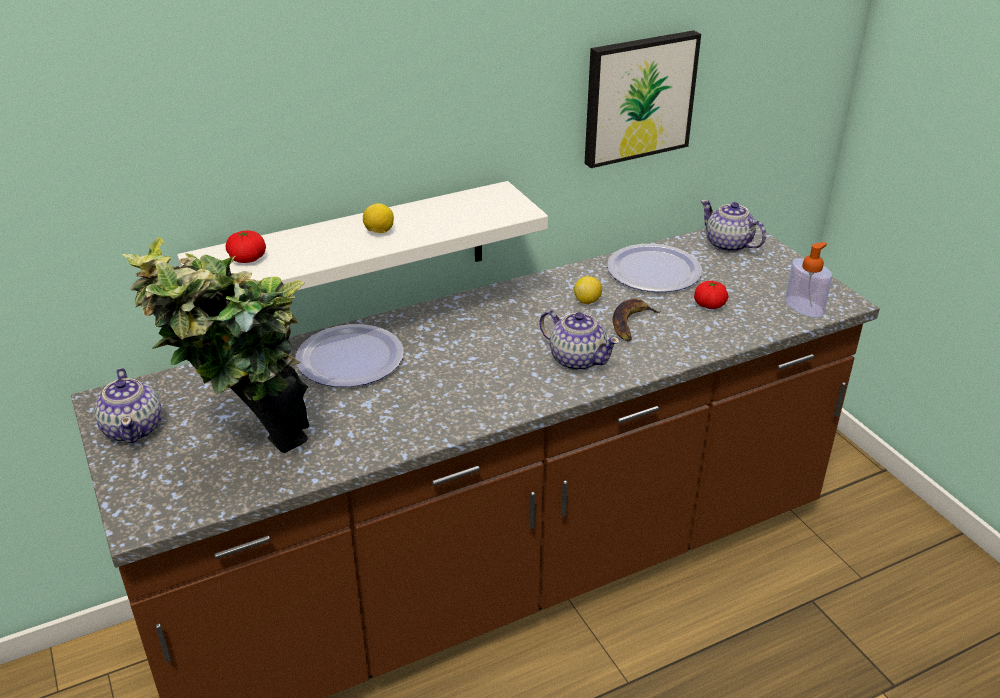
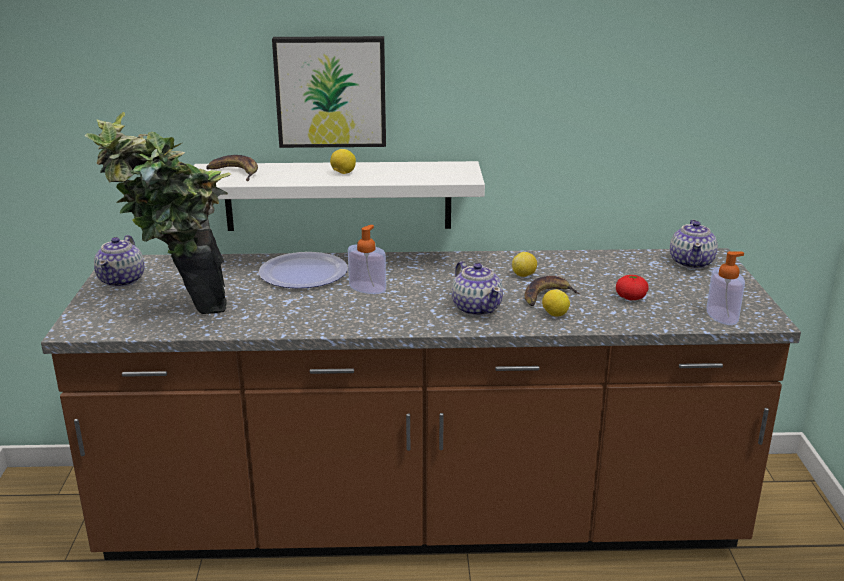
camera: 25 degrees right, 10 degrees down
(247, 259) = (235, 172): tomato -> banana
(440, 361) = (367, 288): none -> soap dispenser
(638, 97) = (610, 108): picture -> picture (331, 91)
(653, 270) = (603, 267): plate -> none
(657, 346) = (554, 314): none -> lemon
(728, 245) = (691, 262): teapot -> teapot turned 150 degrees counterclockwise

